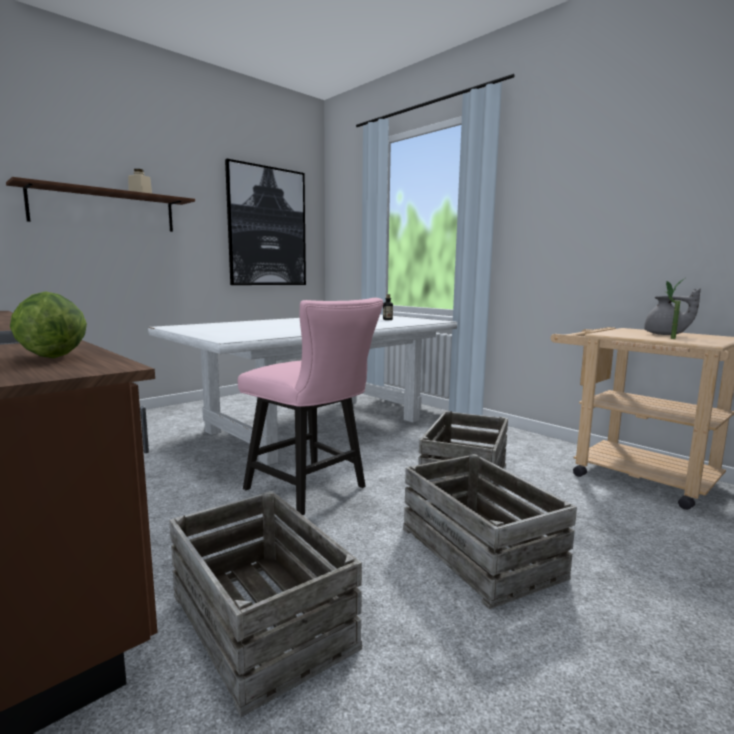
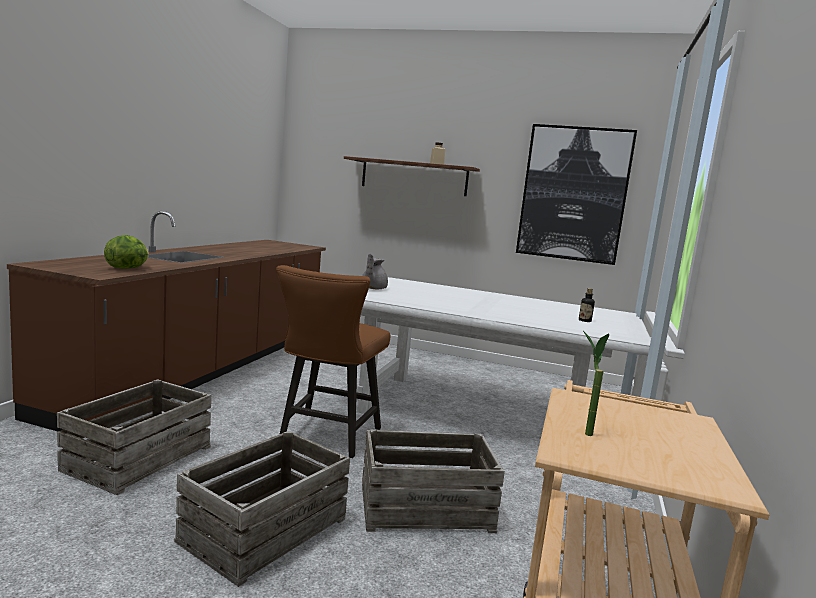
camera: 60 degrees right, 0 degrees up
(312, 490) = (326, 438): pink chair -> brown chair
(665, 334) = (649, 436): grey teapot -> grey teapot (372, 288)

